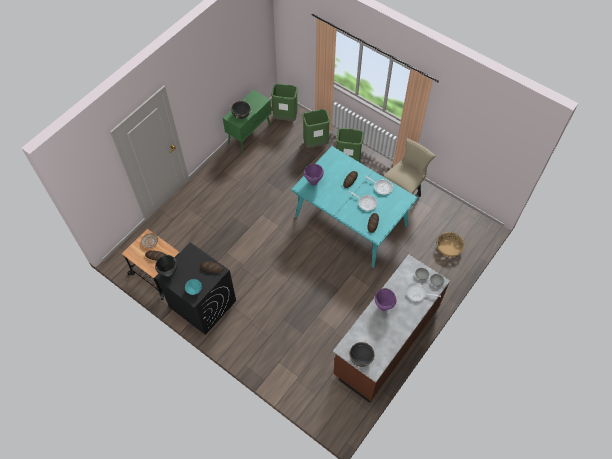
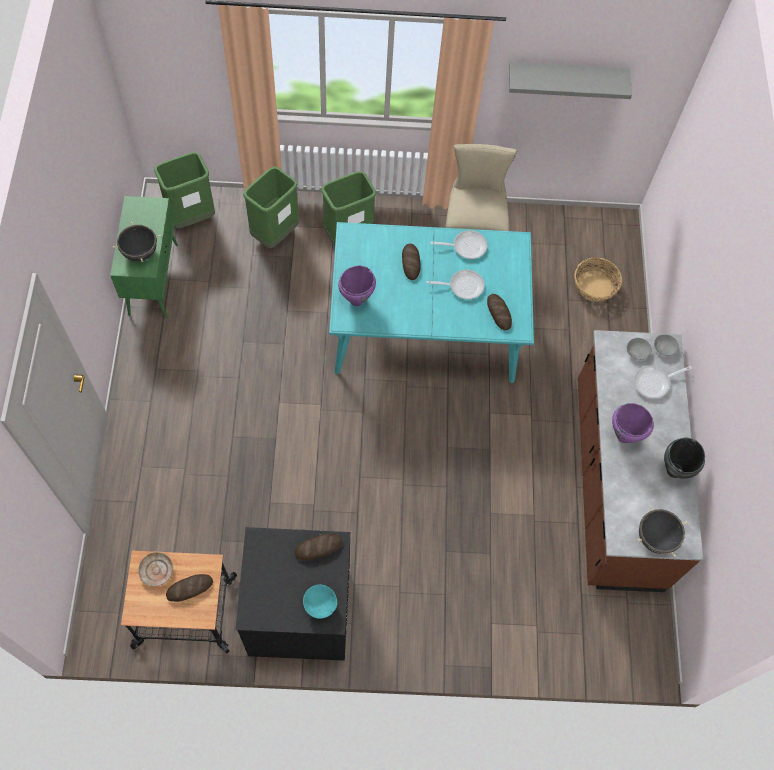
camera: 40 degrees left, 5 degrees up
(169, 273) = (255, 605): black cooking pot -> black cooking pot (674, 470)
(469, 128) = (566, 76): none -> grey shelf

